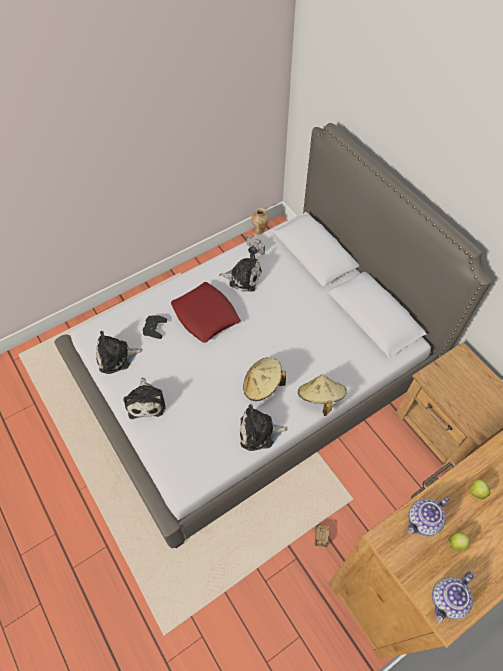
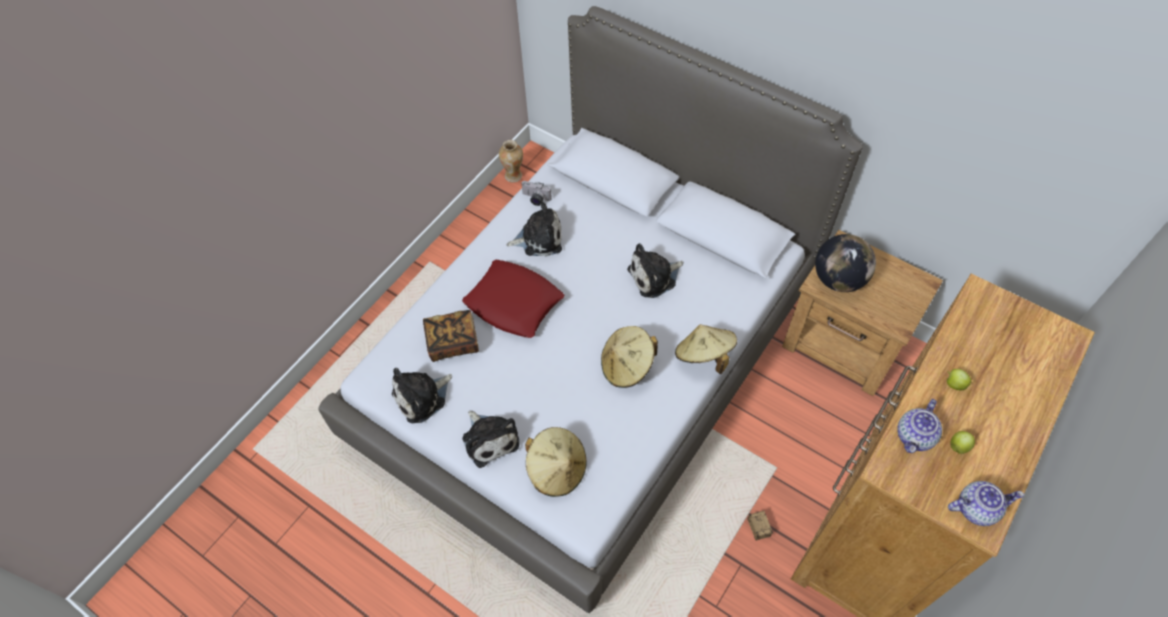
camera: 20 degrees left, 0 degrees up
(153, 327) = (453, 342): black game controller -> book
(181, 440) = (557, 469): none -> beige hat
(259, 432) = (649, 423): plush toy -> plush toy (654, 276)
(446, 378) = (838, 279): none -> globe
(448, 600) = (976, 508): teapot -> teapot turned 120 degrees counterclockwise

